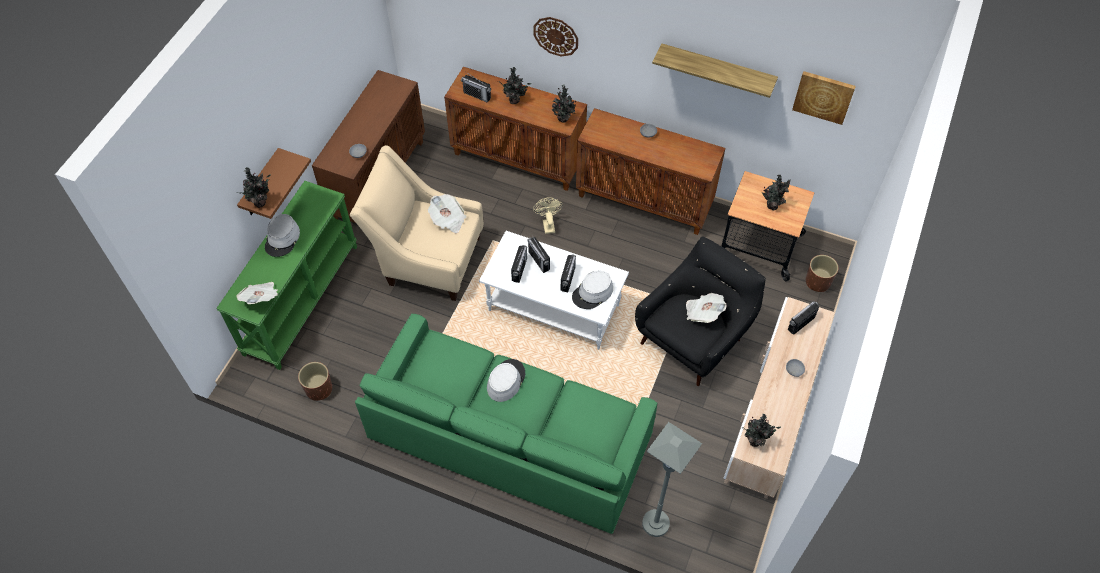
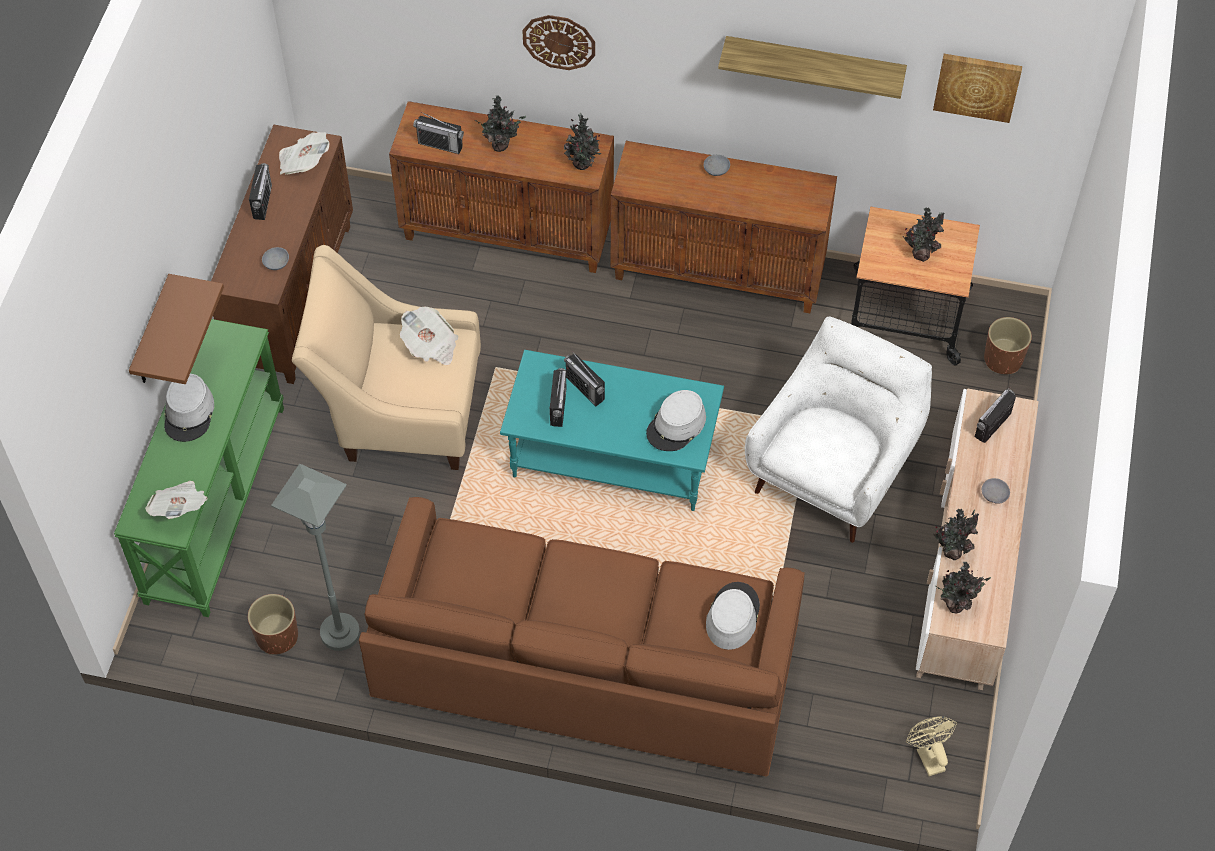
camera: 10 degrees left, 0 degrees up
(260, 201) = (164, 360): potted plant -> potted plant (952, 550)
(505, 380) = (573, 576): grey hat -> grey hat (732, 616)
(509, 435) = (585, 660): green sofa -> brown sofa
(548, 224) = (576, 329): beige fan -> beige fan (928, 756)
(553, 308) = (611, 459): white coffee table -> turquoise coffee table
(568, 279) = (634, 410): radio -> radio (262, 202)
(655, 524) = (827, 752): grey floor lamp -> grey floor lamp (340, 633)
(694, 338) = (833, 472): black armchair -> white armchair
(703, 313) = (845, 431): newspaper -> newspaper (304, 163)

